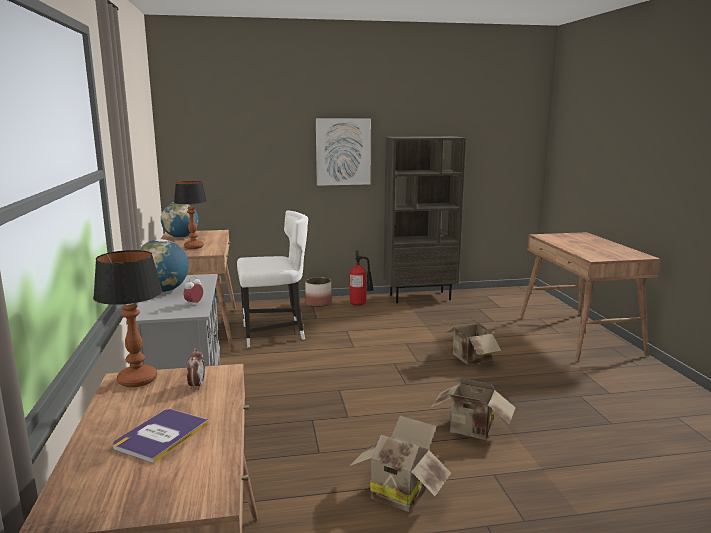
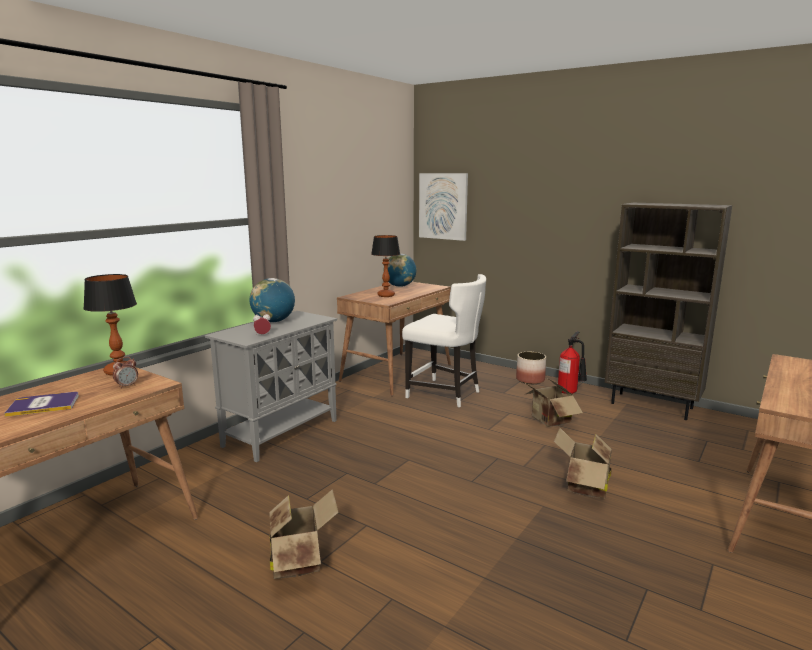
camera: 45 degrees right, 0 degrees up
(343, 152) = (581, 218): picture -> picture (443, 206)
(471, 431) = (449, 551): cardboard box -> cardboard box (549, 421)

